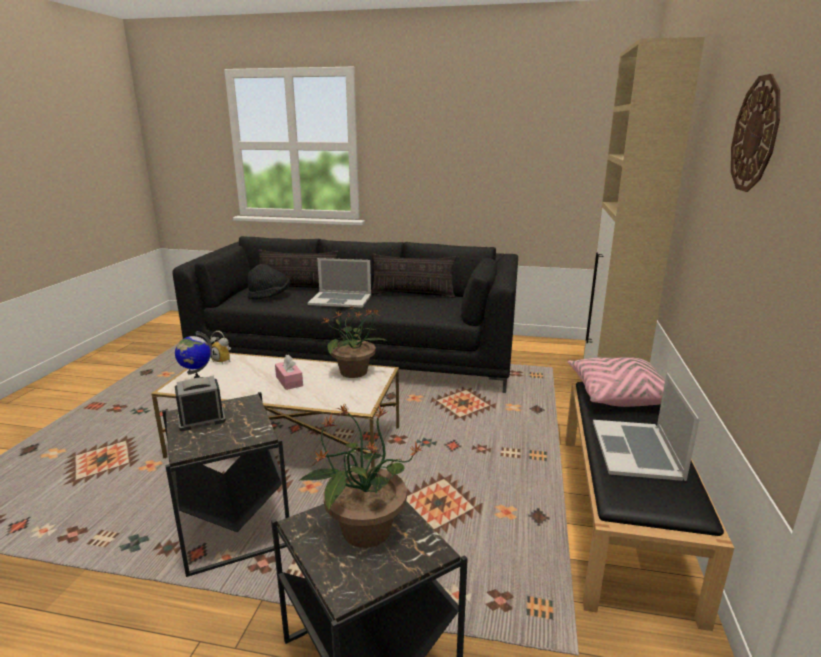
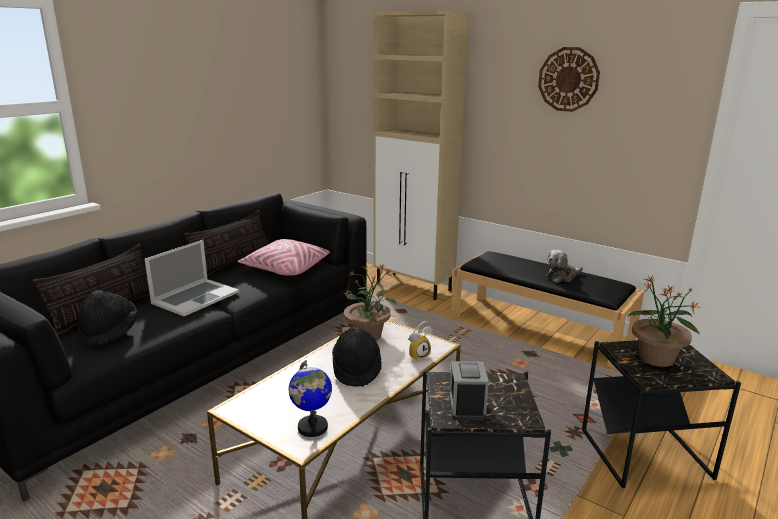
camera: 65 degrees left, 0 degrees up
(224, 360) = (254, 403): alarm clock -> alarm clock (418, 355)
(289, 381) = (356, 370): pink tissue box -> black hat
(618, 394) = (493, 261): pink pillow -> pink pillow (285, 269)
(636, 449) = (562, 277): laptop -> plush toy

